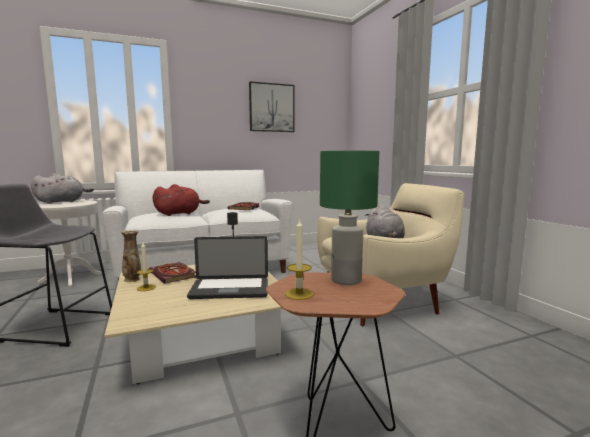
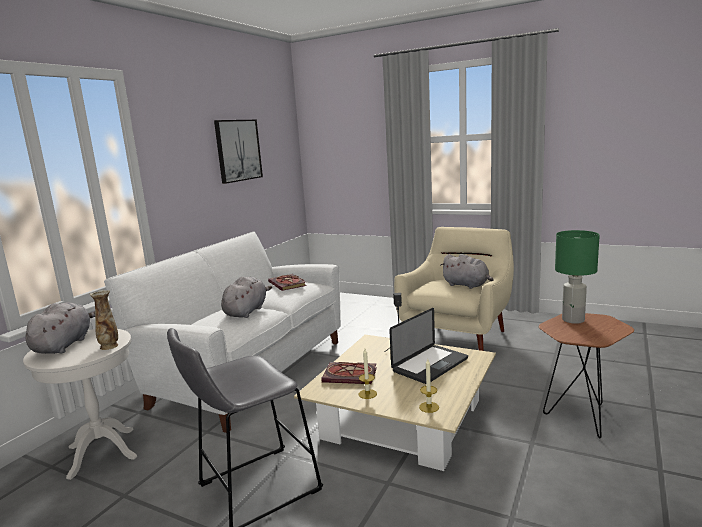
camera: 40 degrees left, 5 degrees up
(132, 279) = (331, 395): vase -> vase (109, 346)
(179, 213) = (246, 311): red plush toy -> grey plush toy
(299, 294) = (582, 336): candle -> candle (429, 407)

